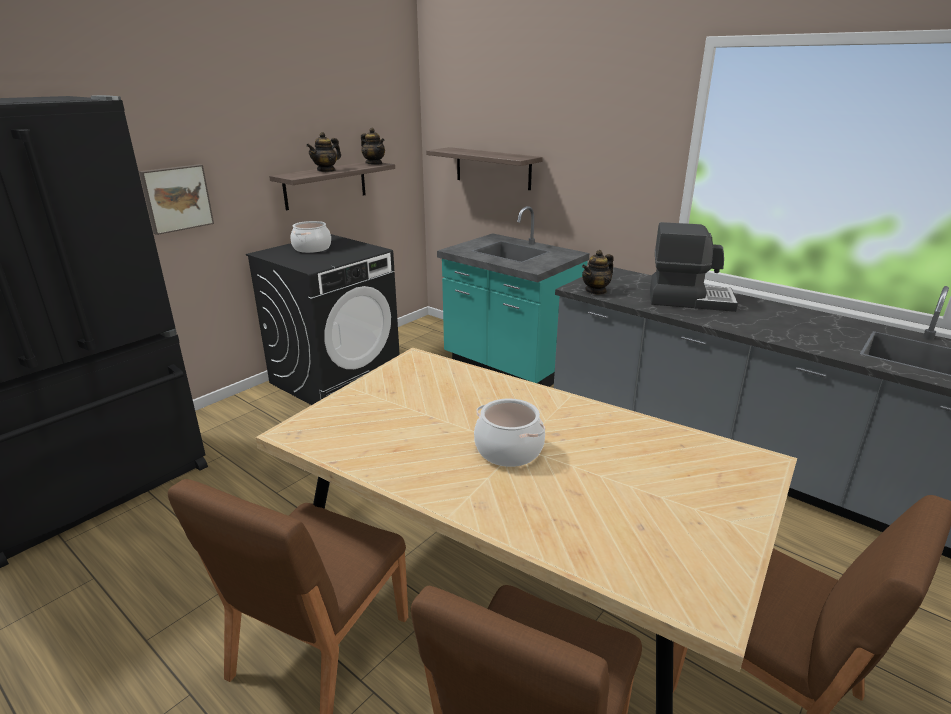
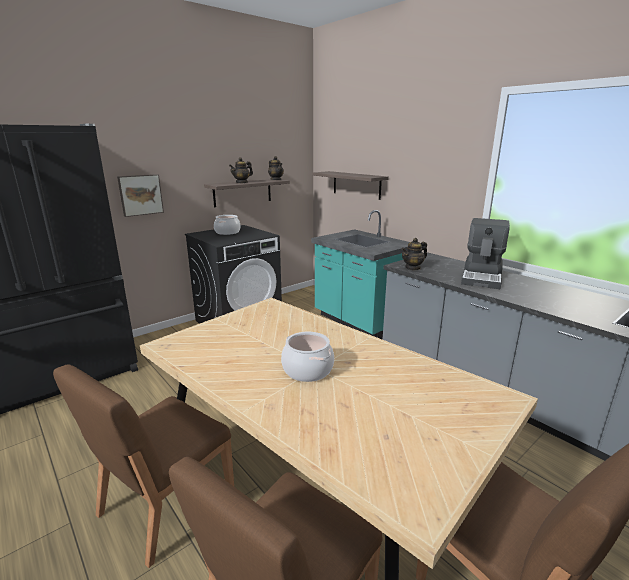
camera: 10 degrees right, 5 degrees down
(689, 299) = (482, 277): coffee machine -> coffee machine turned 90 degrees clockwise

